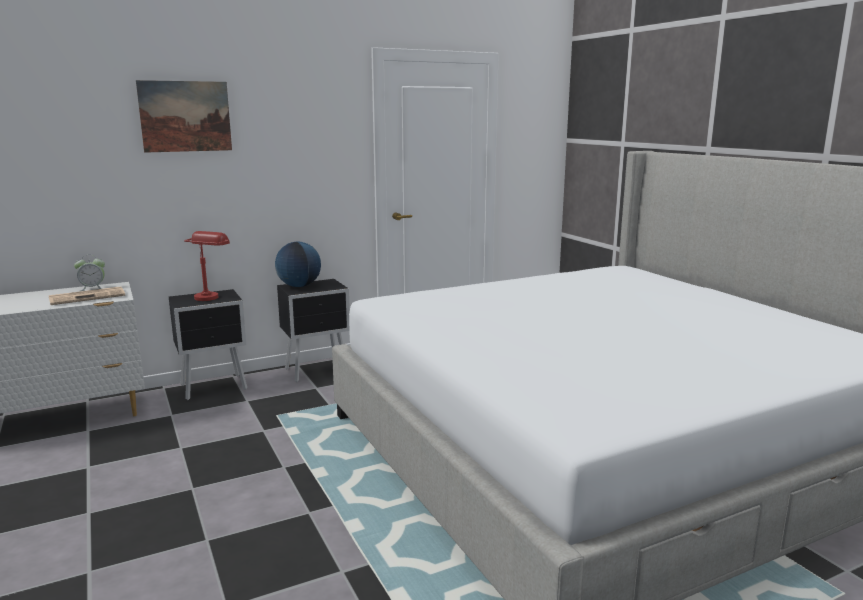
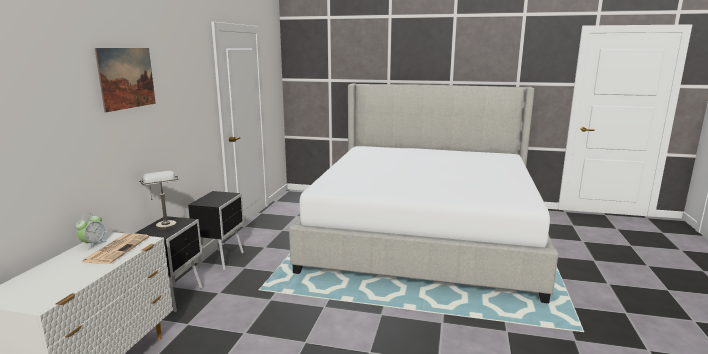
camera: 50 degrees left, 0 degrees up
(210, 295) = (164, 224): red table lamp -> grey table lamp
(299, 286) = (206, 200): globe -> none

